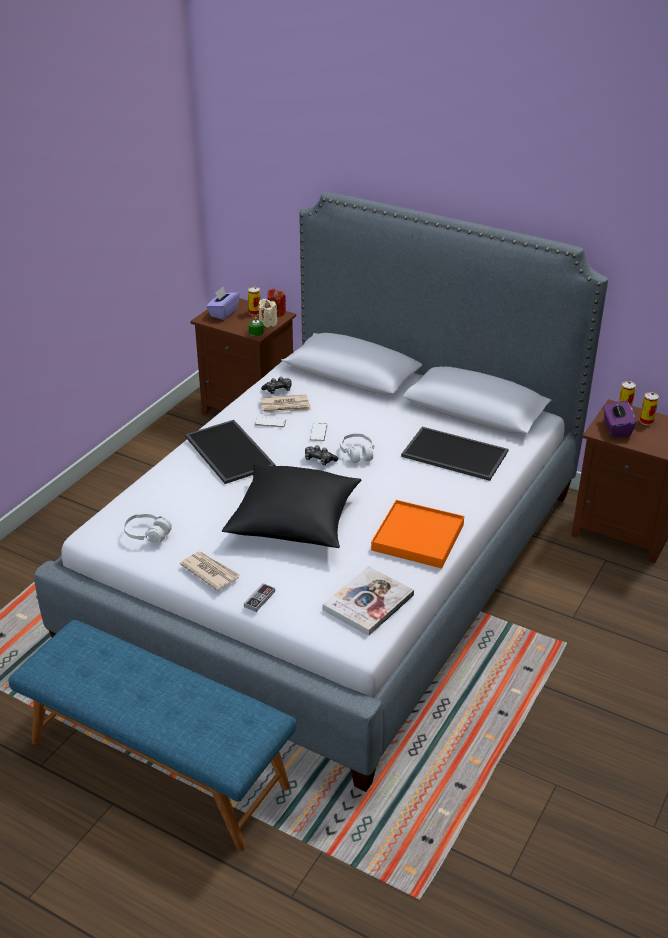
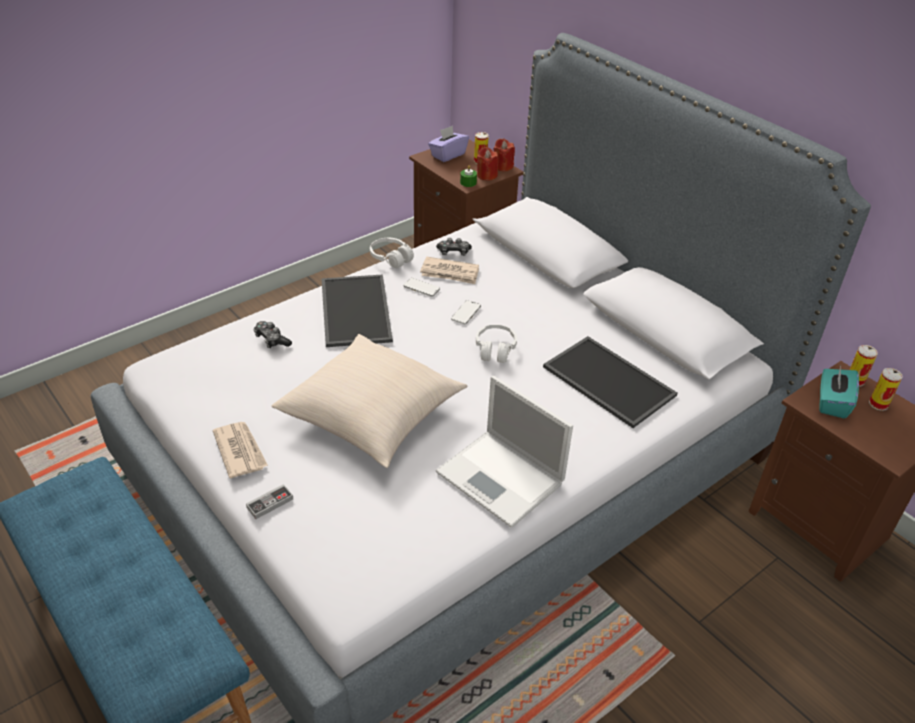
camera: 20 degrees right, 5 degrees up
(147, 534) = (207, 384): white headphones -> white headphones (391, 258)
(268, 323) = (486, 175): beige candle -> red candle
(294, 521) = (372, 415): black pillow -> beige pillow
(319, 460) = (446, 346): game controller -> game controller (272, 340)
(368, 602) = (390, 550): book -> none
(418, 537) = (502, 479): orange tray -> laptop
(616, 428) = (832, 403): purple tissue box -> turquoise tissue box

